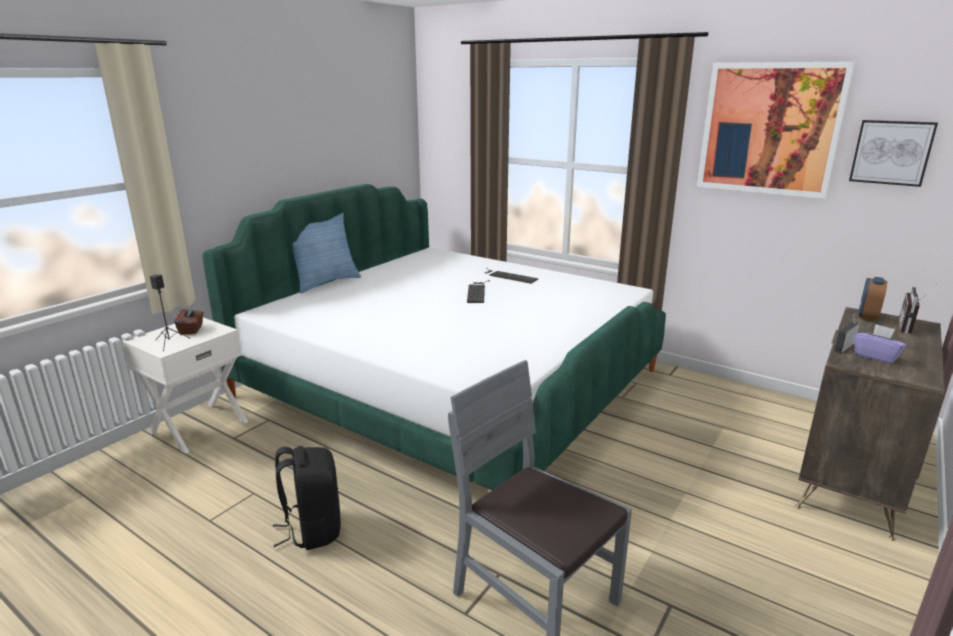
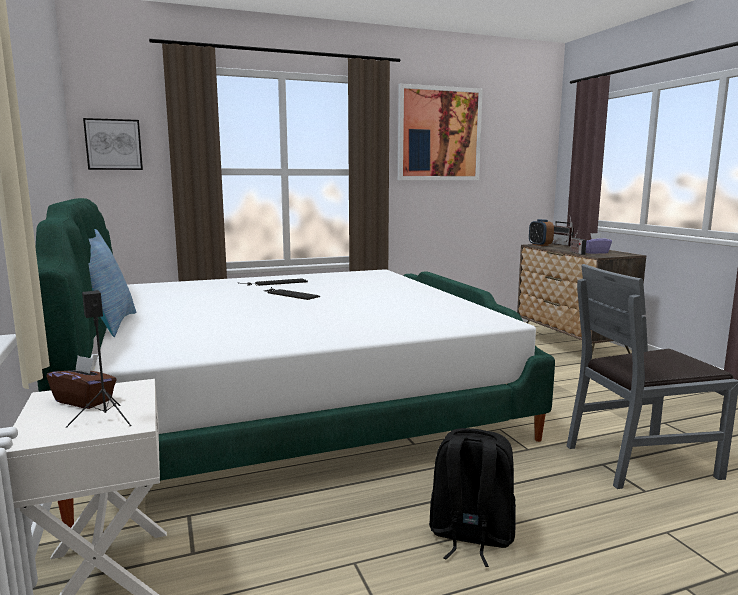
camera: 55 degrees left, 10 degrees down
(891, 152) = (504, 147): picture -> picture (113, 144)

